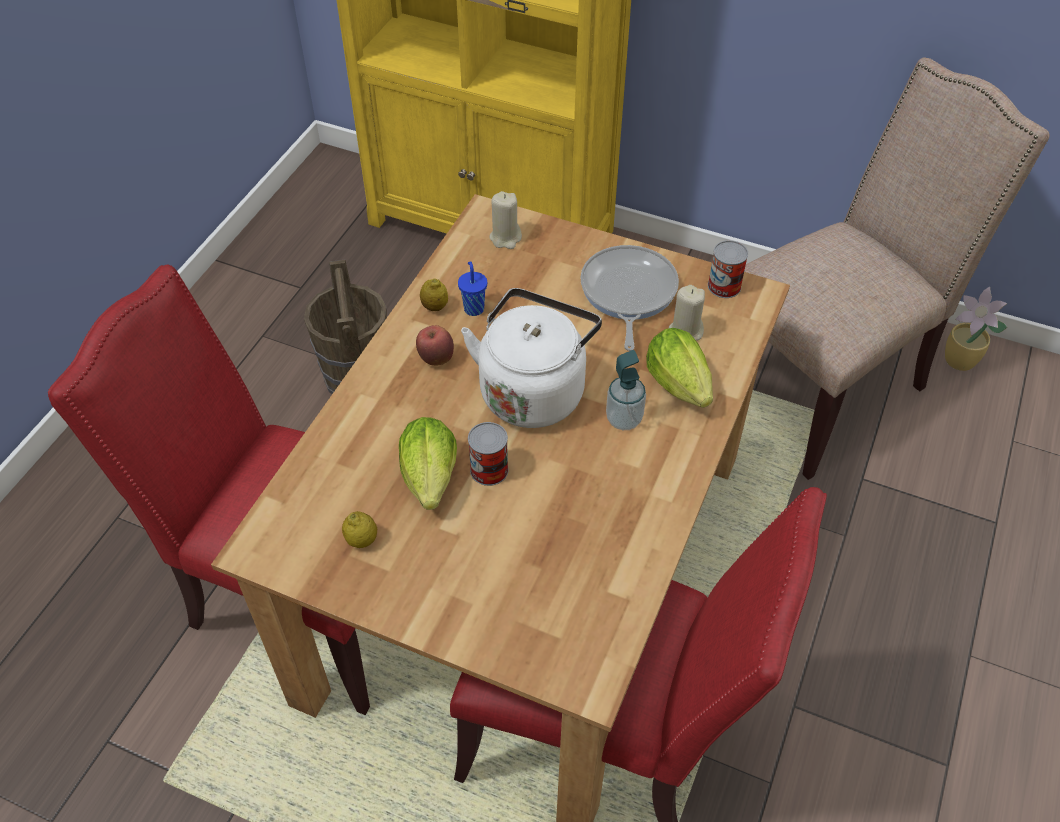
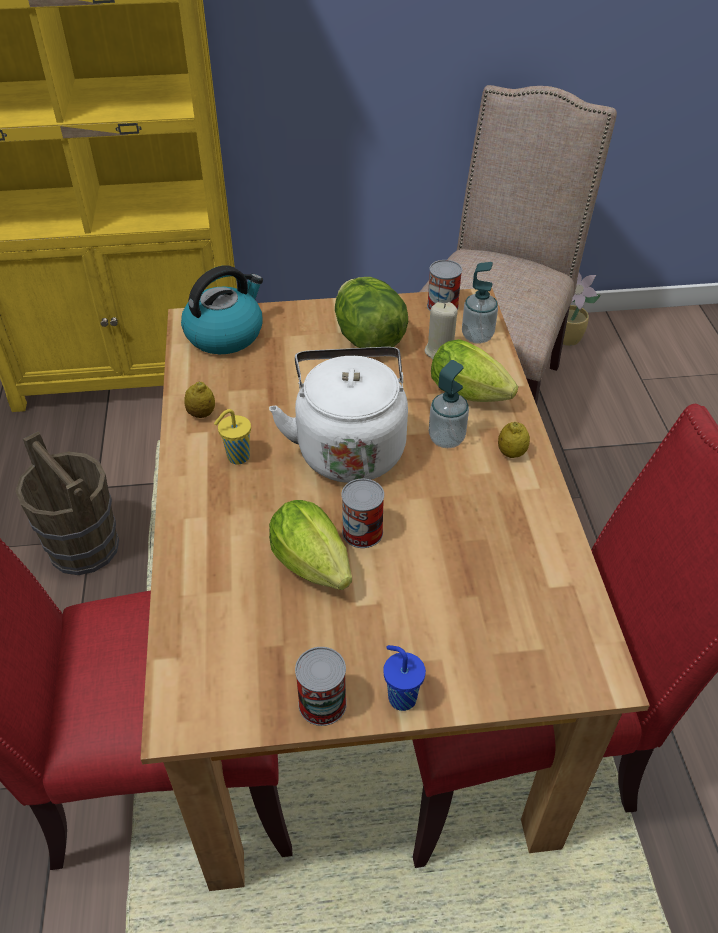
camera: 30 degrees left, 5 degrees down
(359, 590) = (322, 703): none -> can
(362, 540) = (288, 653): lemon -> lemon (511, 453)
(436, 358) = (237, 457): apple -> yellow cup
(473, 308) = (240, 401): blue cup -> blue cup (401, 697)
(505, 238) = (225, 334): beige candle -> kettle
(627, 293) = (368, 339): frying pan -> lettuce
(733, 331) = (477, 336): none -> soap dispenser

